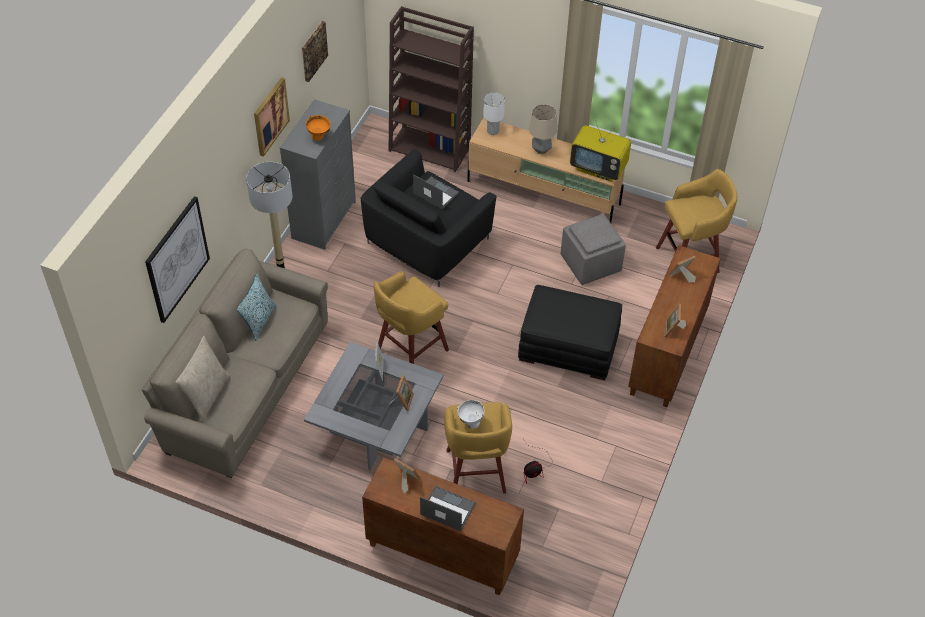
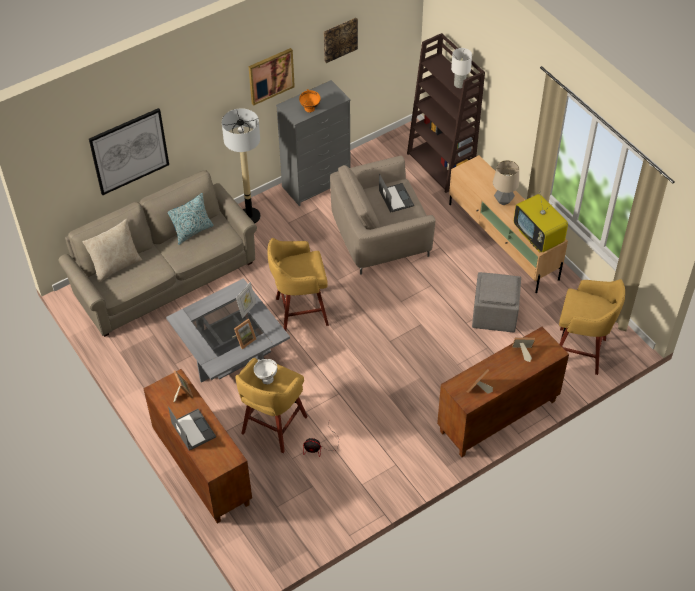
camera: 35 degrees right, 0 degrees up
(427, 241) = (380, 235): black armchair -> beige armchair
(492, 131) = (477, 169): white table lamp -> white table lamp (459, 84)
(569, 346) = (422, 370): black ottoman -> none

